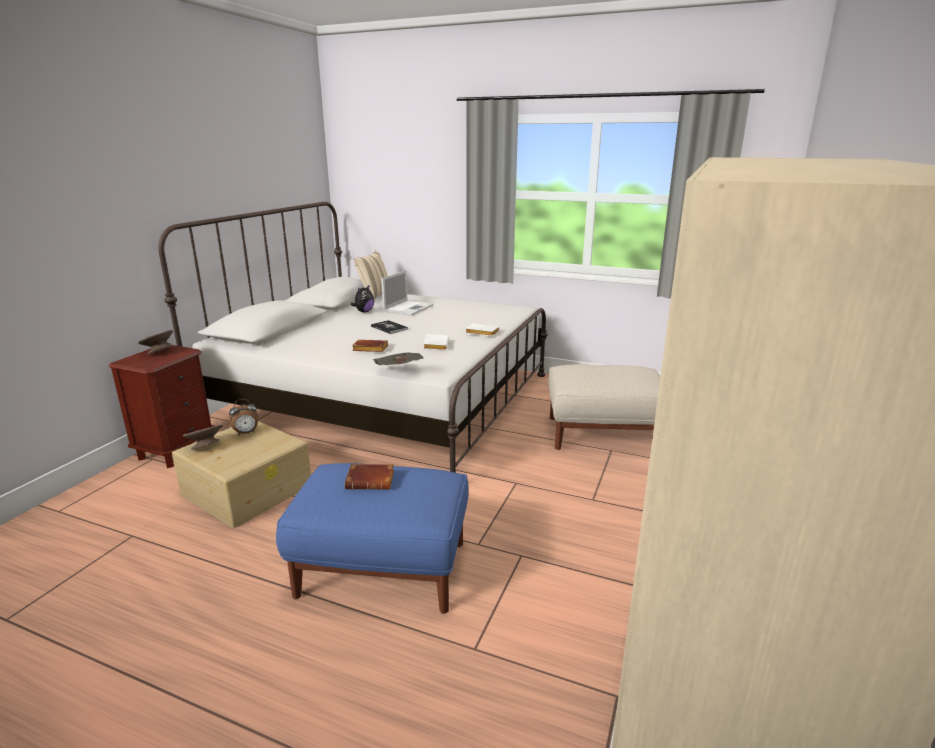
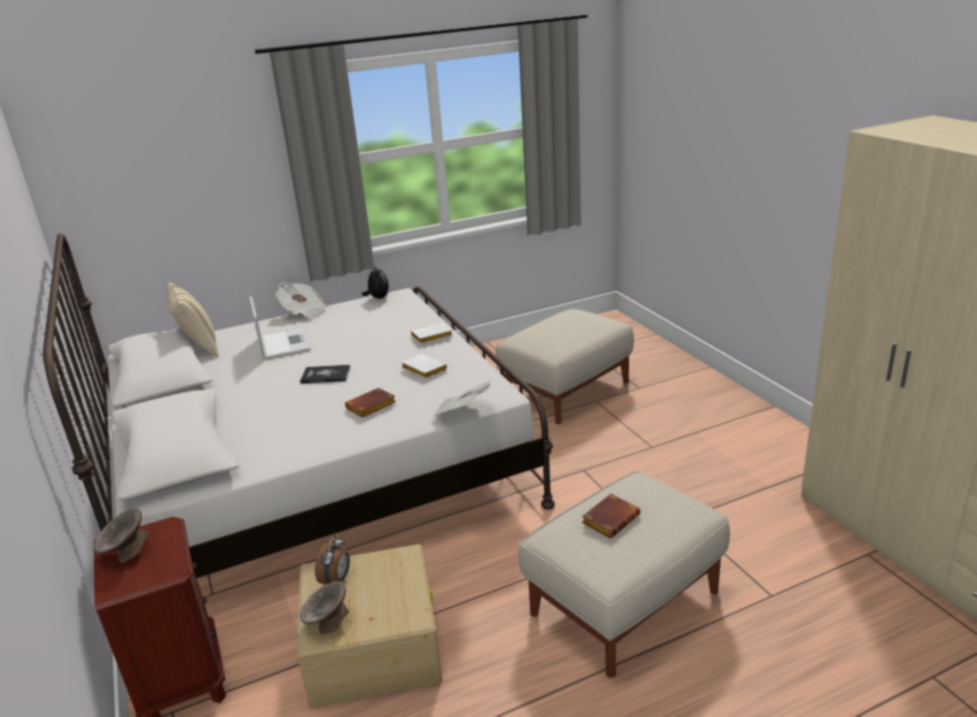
camera: 45 degrees left, 5 degrees up
(364, 311) = (241, 371): plush toy -> plush toy (378, 298)
(383, 569) = (625, 602): blue ottoman -> beige ottoman
(453, 299) = (304, 312): none -> newspaper

